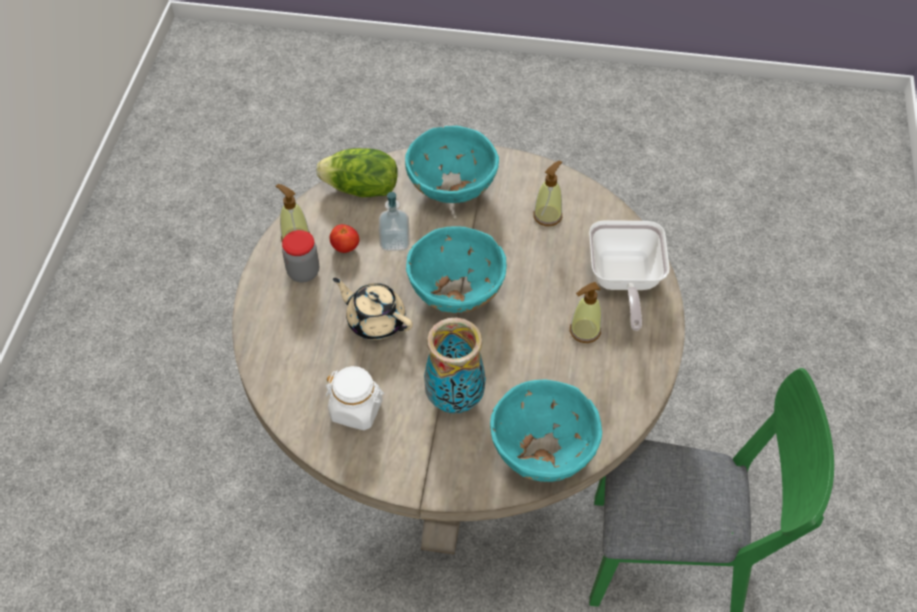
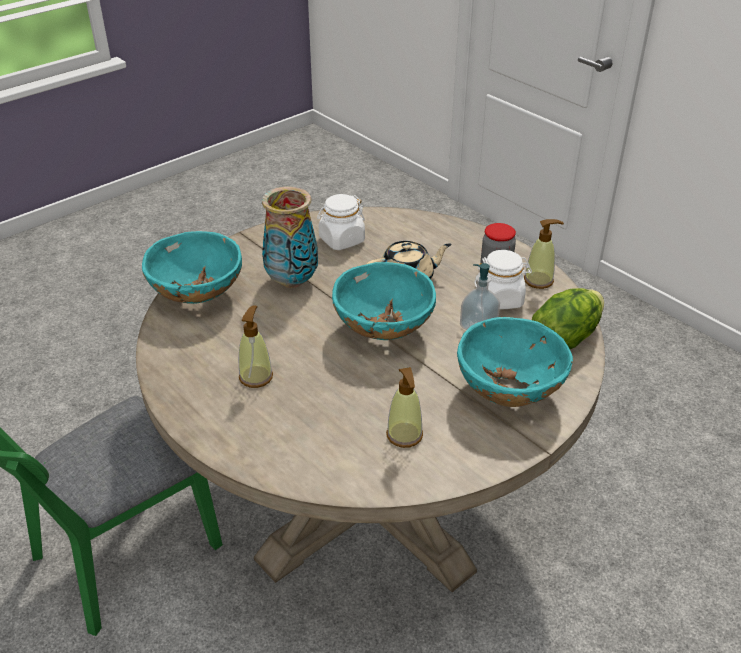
camera: 130 degrees right, 15 degrees down
(345, 247) = (500, 299): tomato -> white jar
(623, 282) = (268, 434): frying pan -> none

